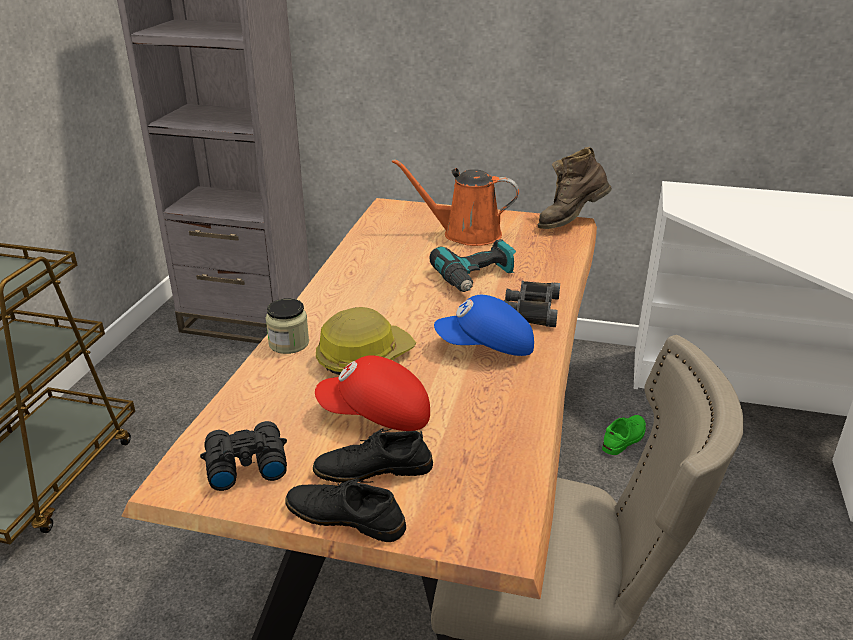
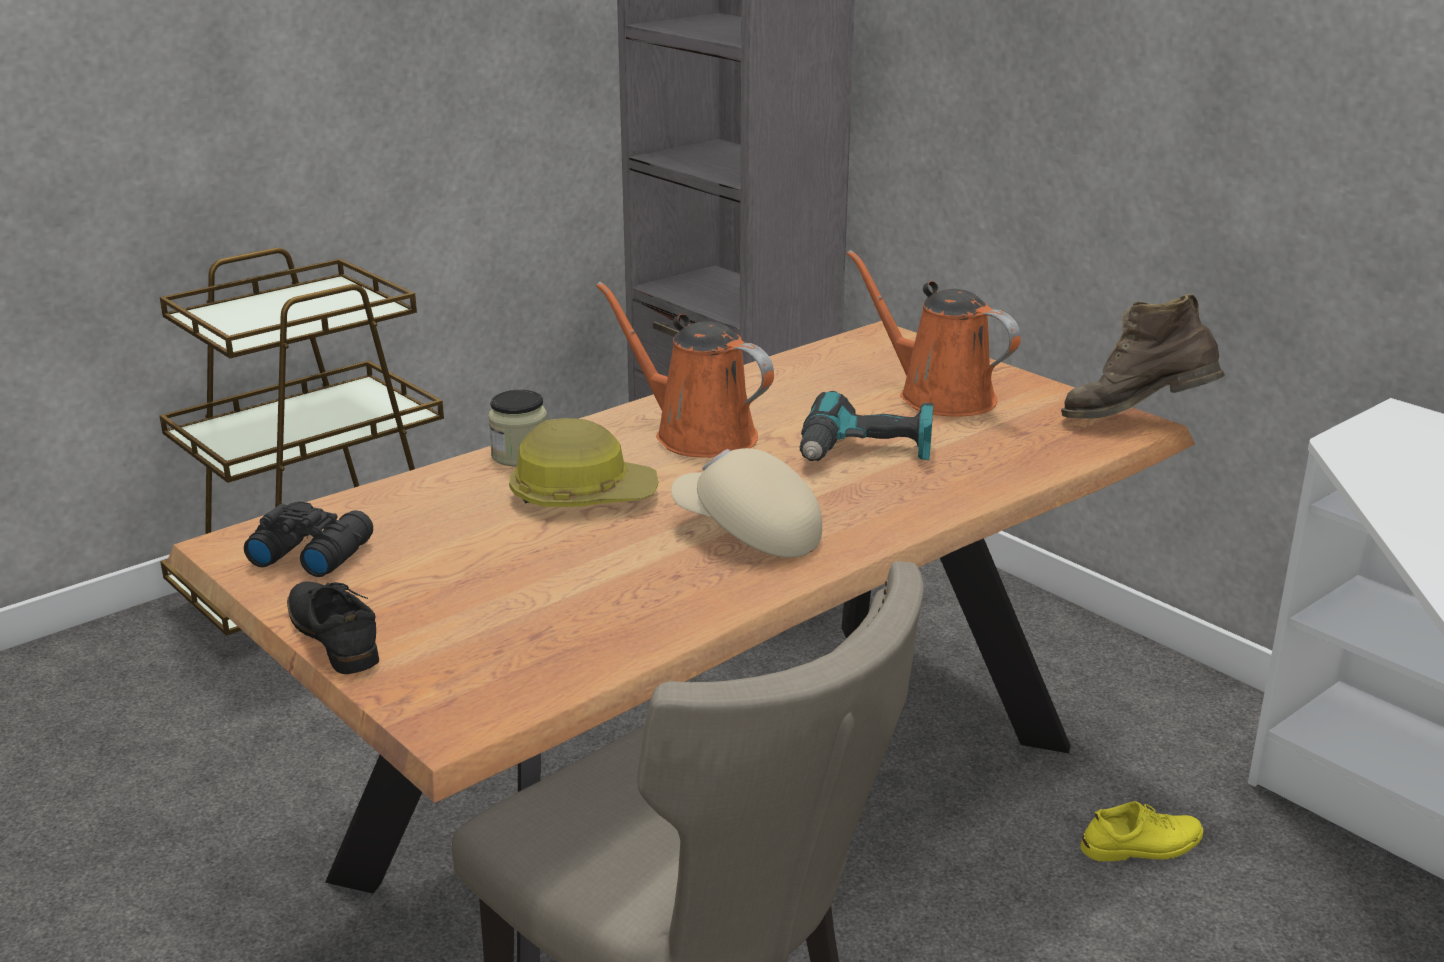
camera: 35 degrees right, 5 degrees down
(373, 469) = (426, 605): black shoe -> none
(375, 295) = (697, 434): none -> orange watering can
(376, 416) = (504, 558): red cap -> none
(486, 348) = (747, 534): blue cap -> beige cap
(531, 309) = (883, 511): black binoculars -> none
(624, 438) = (1142, 845): green shoe -> yellow shoe

